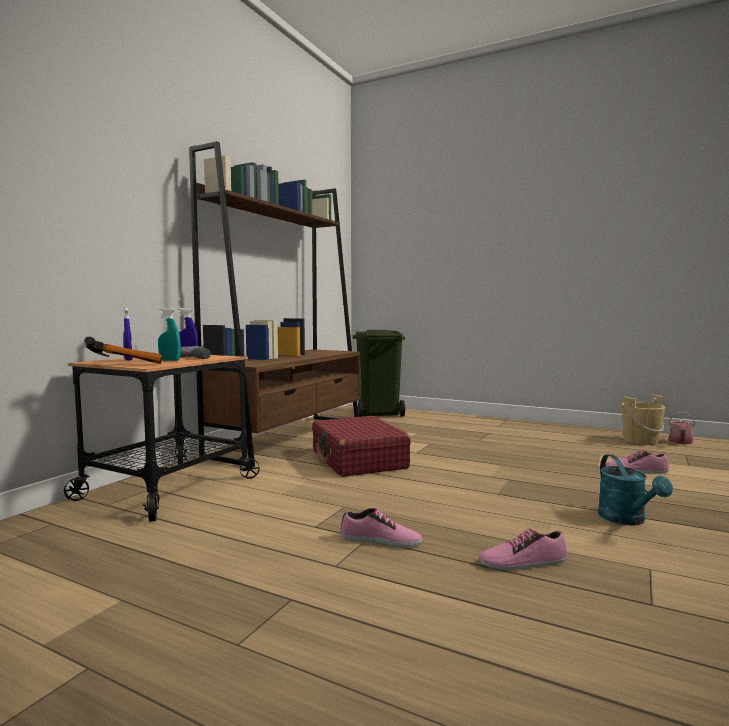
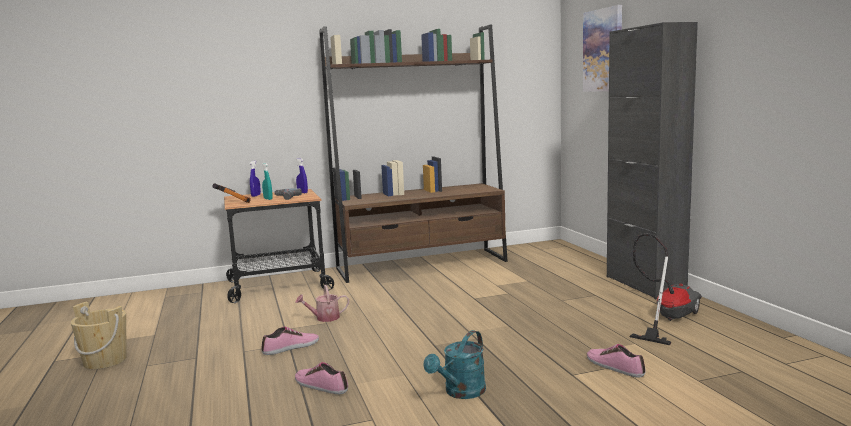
camera: 45 degrees right, 5 degrees up
(358, 460) = (418, 294): red suitcase -> none
(379, 413) = (553, 254): green trash can -> none
(380, 541) = (291, 347): shoe -> shoe turned 90 degrees counterclockwise
(416, 229) = (603, 50): none -> picture
(496, 421) = (644, 285): none -> black cabinet
(569, 437) = (666, 319): none -> vacuum cleaner
(641, 441) = (744, 344): beige bucket -> beige bucket (105, 361)
(680, 442) = (796, 359): watering can -> watering can (324, 318)

